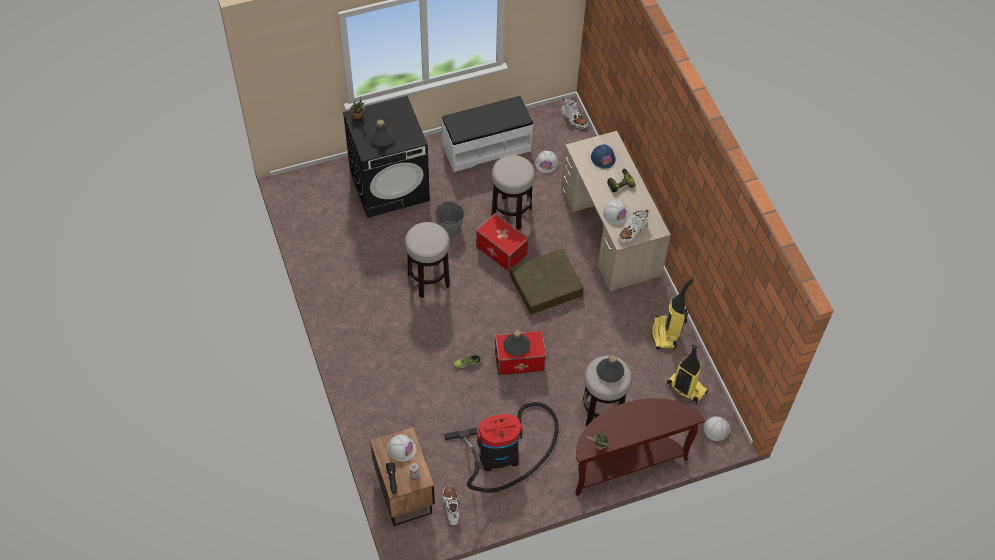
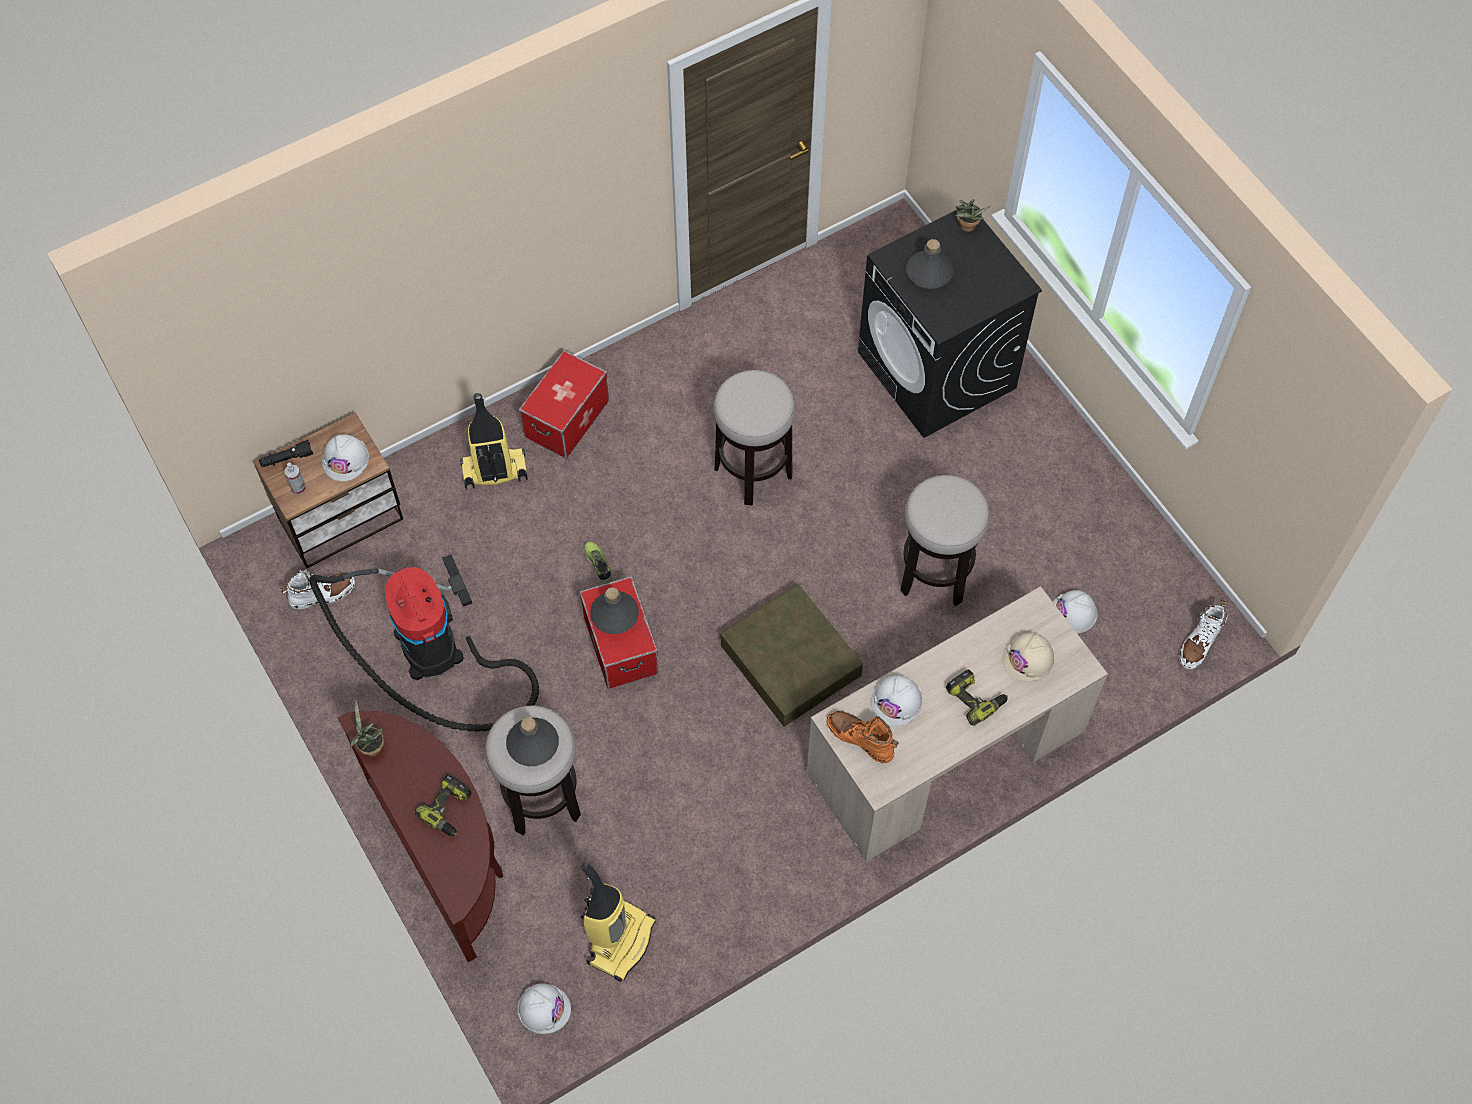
camera: 80 degrees right, 5 degrees up
(449, 229) = (871, 482): grey bucket -> none
(486, 147) = (1075, 504): white bench -> none
(501, 250) = (847, 573): storage box -> storage box (566, 418)
(603, 158) = (1028, 658): blue hard hat -> beige hard hat
(632, 232) = (860, 739): white boot -> orange boot
(641, 414) = (449, 809): none -> power drill
(665, 334) = (733, 888): vacuum cleaner -> vacuum cleaner (494, 472)

